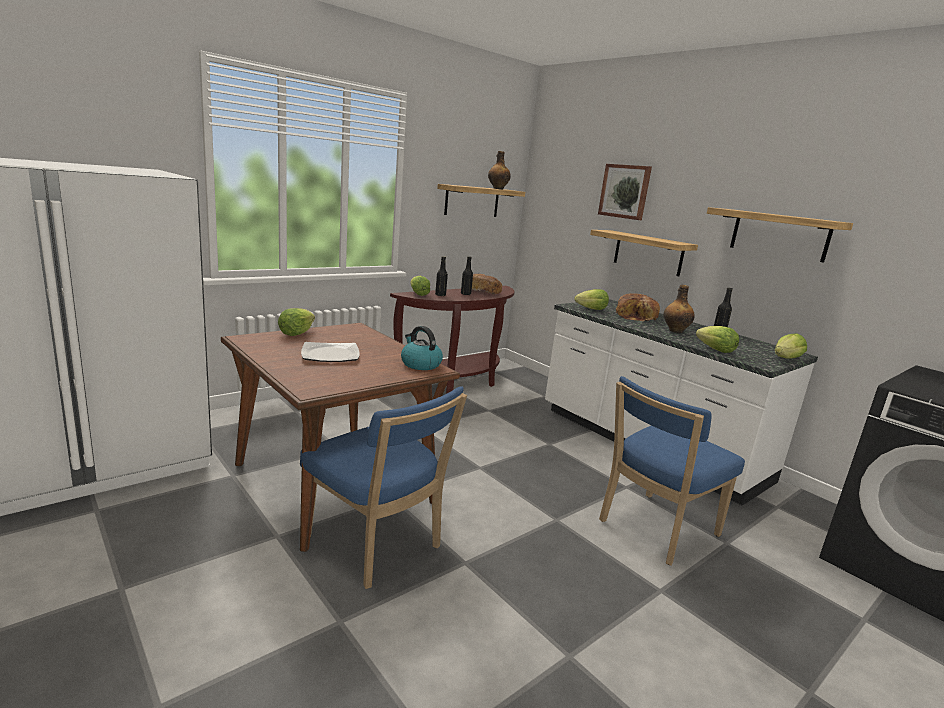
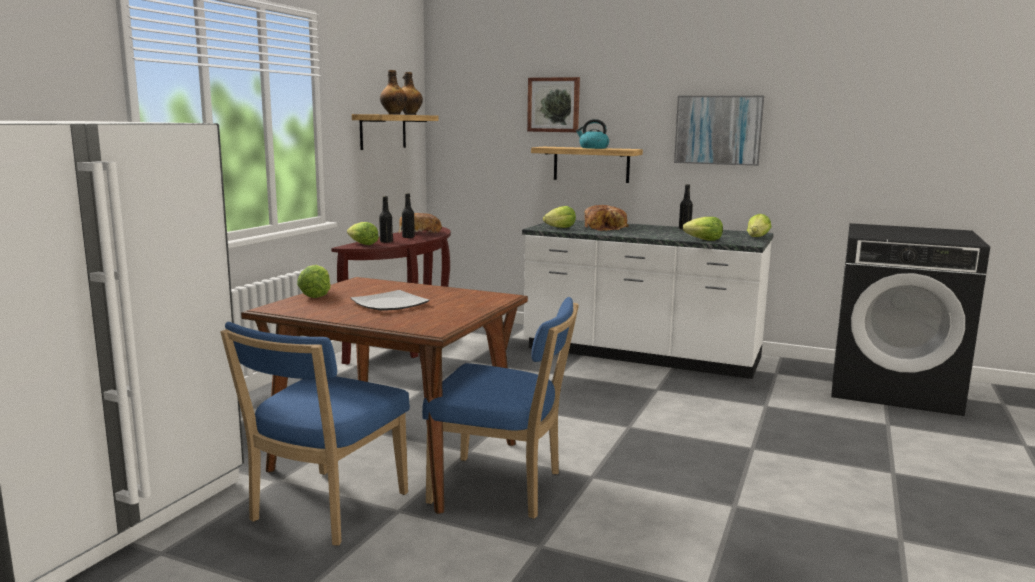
camera: 25 degrees left, 5 degrees down
(420, 364) = (484, 296): kettle -> kettle (593, 148)
(654, 529) = (708, 412): blue chair -> blue chair (325, 510)
(675, 331) = (653, 232): bottle -> bottle (394, 114)
(779, 235) = (718, 130): shelf -> picture

